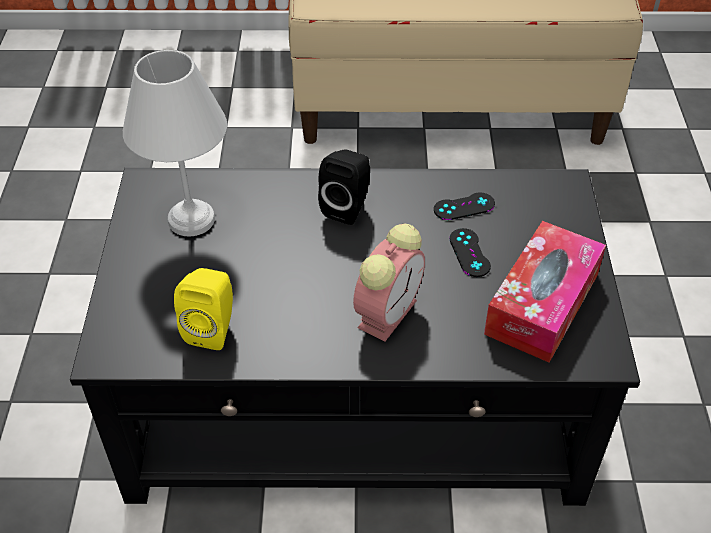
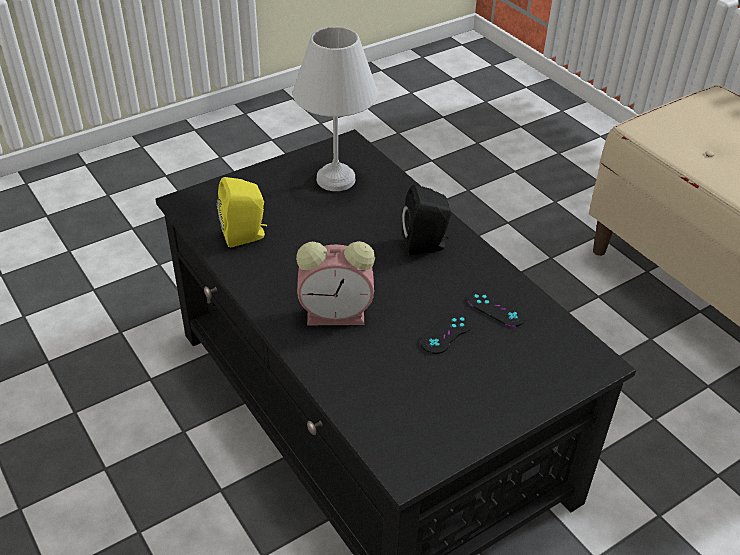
camera: 55 degrees right, 5 degrees down
(542, 303) = (431, 402): tissue box -> none

